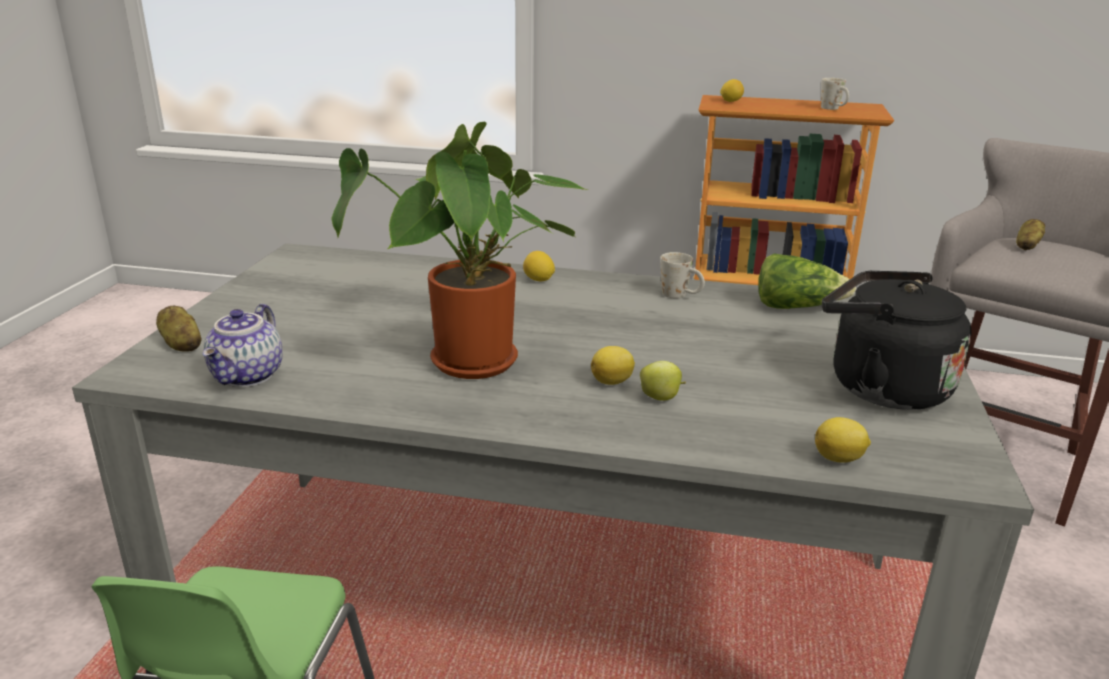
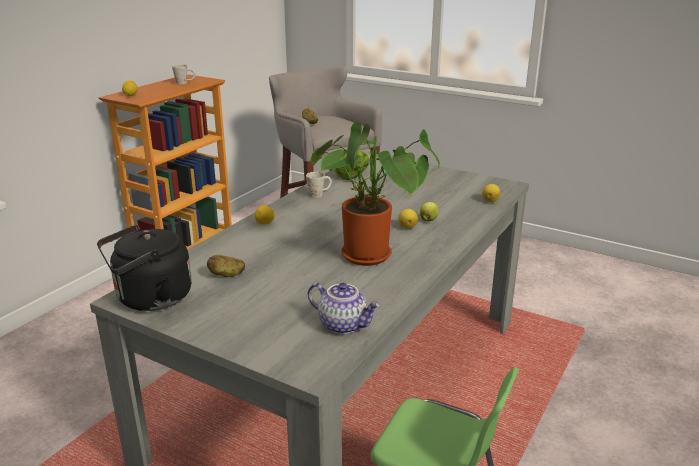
camera: 70 degrees left, 0 degrees up
(181, 344) = (274, 351): potato -> potato (227, 275)
(880, 387) = (439, 180): black kettle -> black kettle (150, 299)

